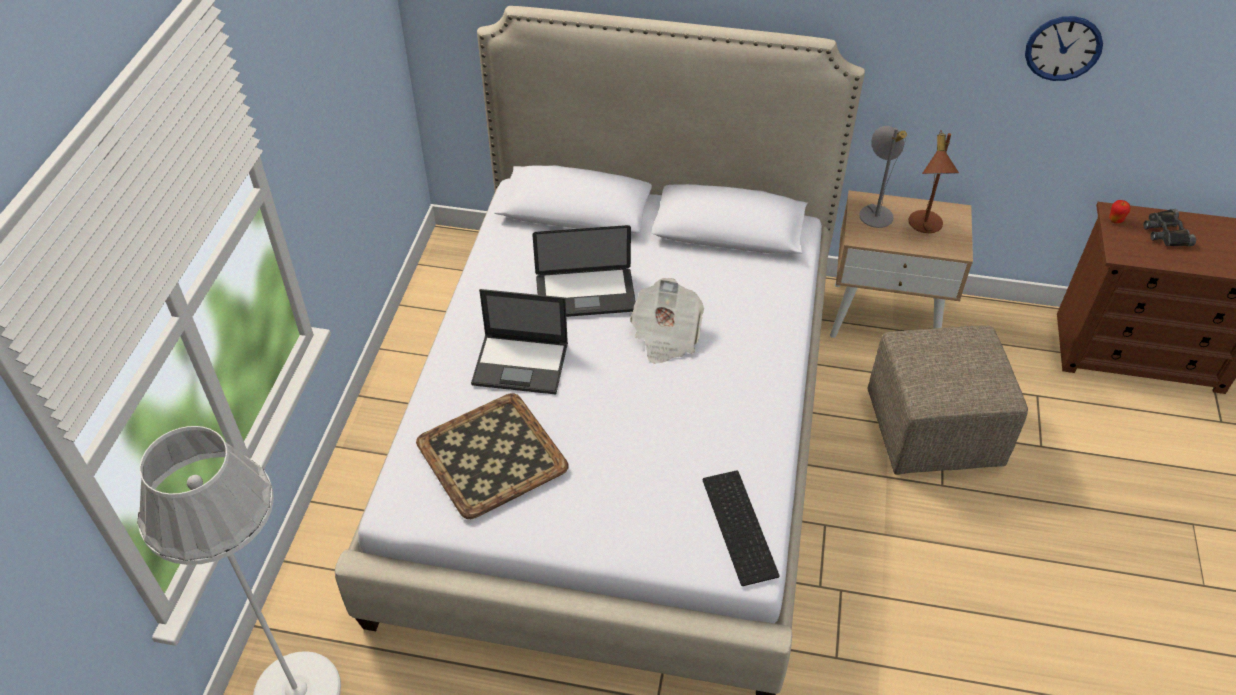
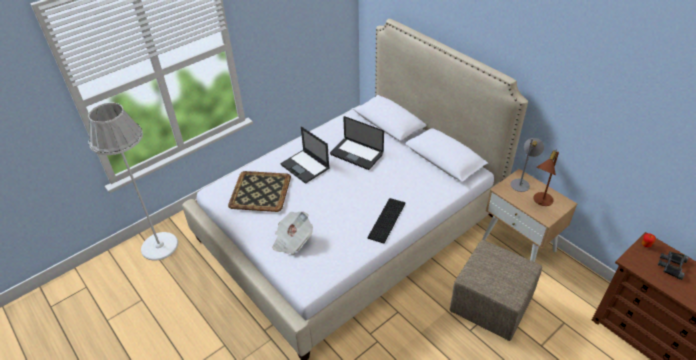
camera: 40 degrees right, 5 degrees down
(665, 336) = (370, 185): newspaper -> newspaper (292, 240)
(742, 527) = (320, 271): keyboard -> keyboard (387, 221)
(1063, 48) = (635, 128): wall clock -> none

